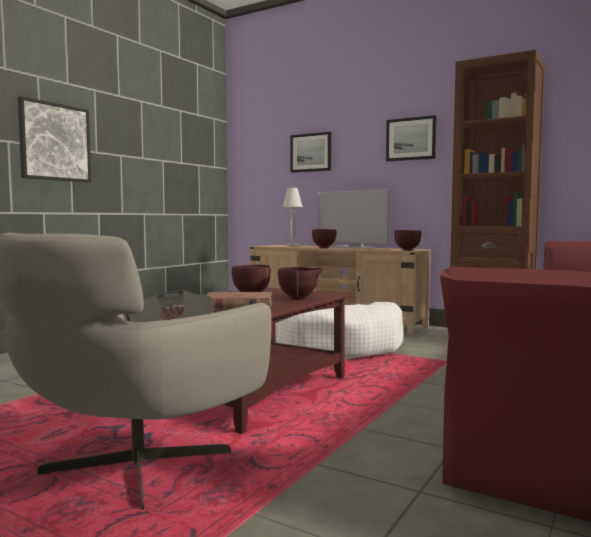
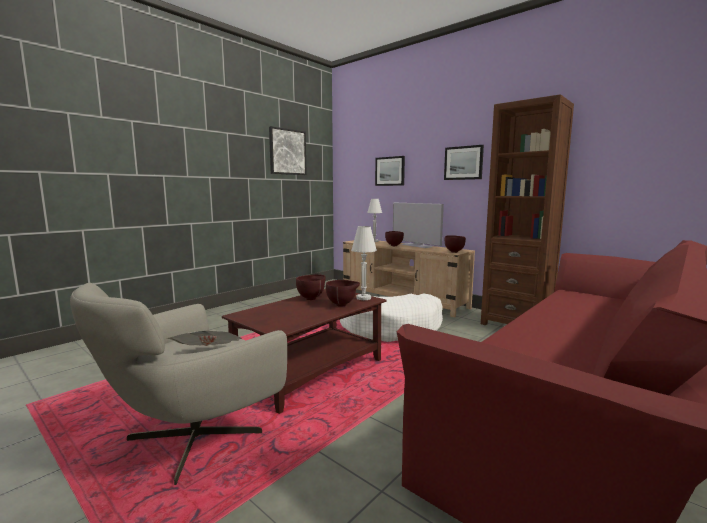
camera: 10 degrees right, 5 degrees up
(54, 142) = (197, 173): picture -> picture (287, 152)
(238, 305) = (291, 312): brown book -> none
(321, 293) = (363, 298): none -> white table lamp

